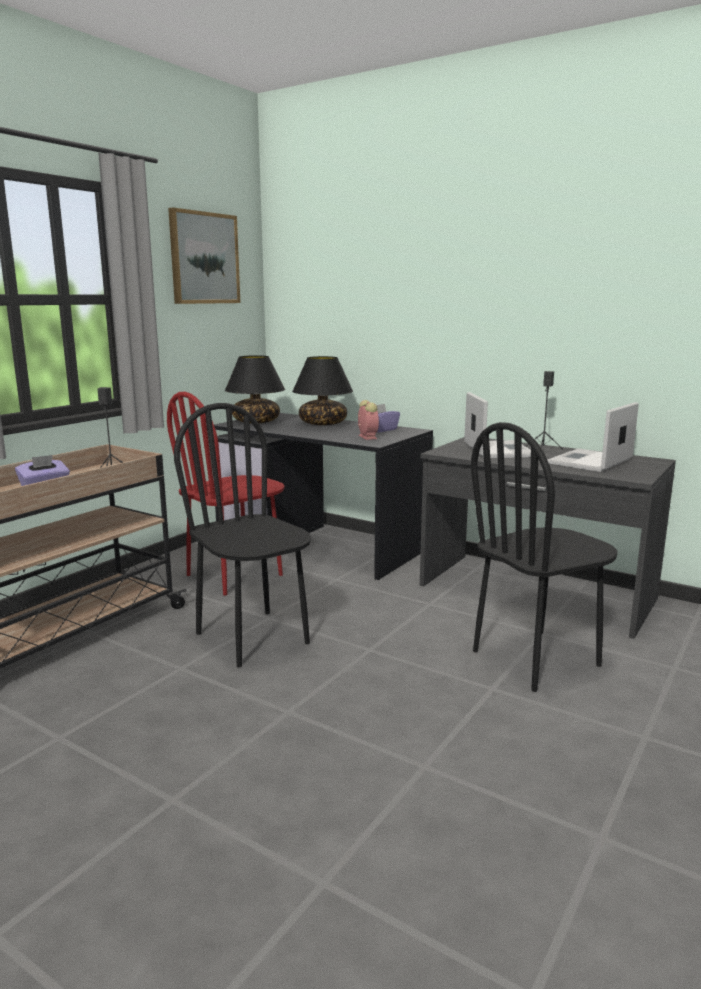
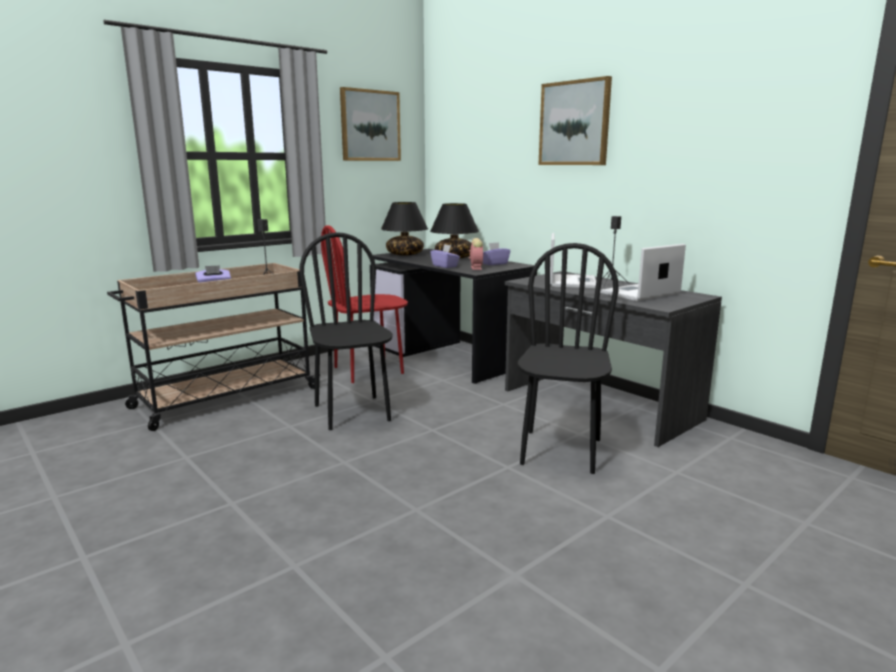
camera: 15 degrees right, 0 degrees up
(327, 436) = (445, 266): none -> purple tissue box
(480, 261) = (574, 123): none -> picture
(536, 659) = (560, 451): black chair -> black chair turned 120 degrees clockwise

